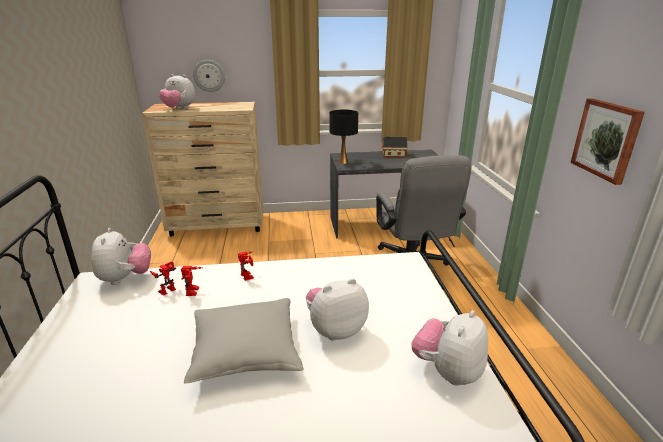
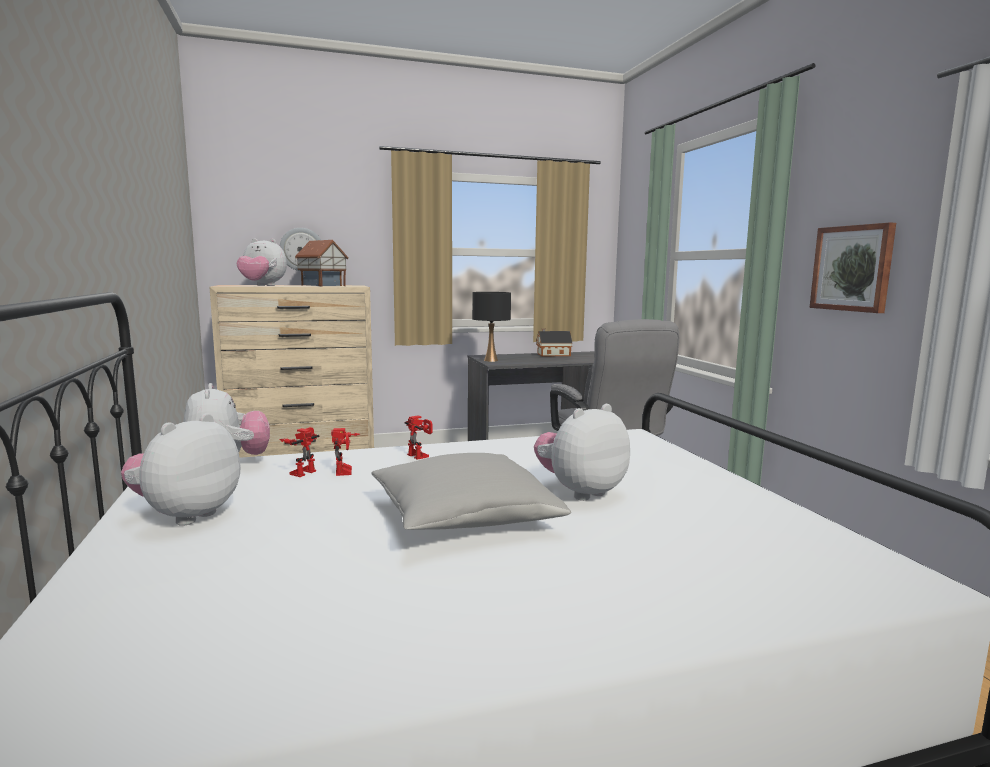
camera: 10 degrees left, 15 degrees down
(221, 106) = (321, 285): none -> toy house
(447, 371) = (759, 515): plush toy -> plush toy (186, 515)

